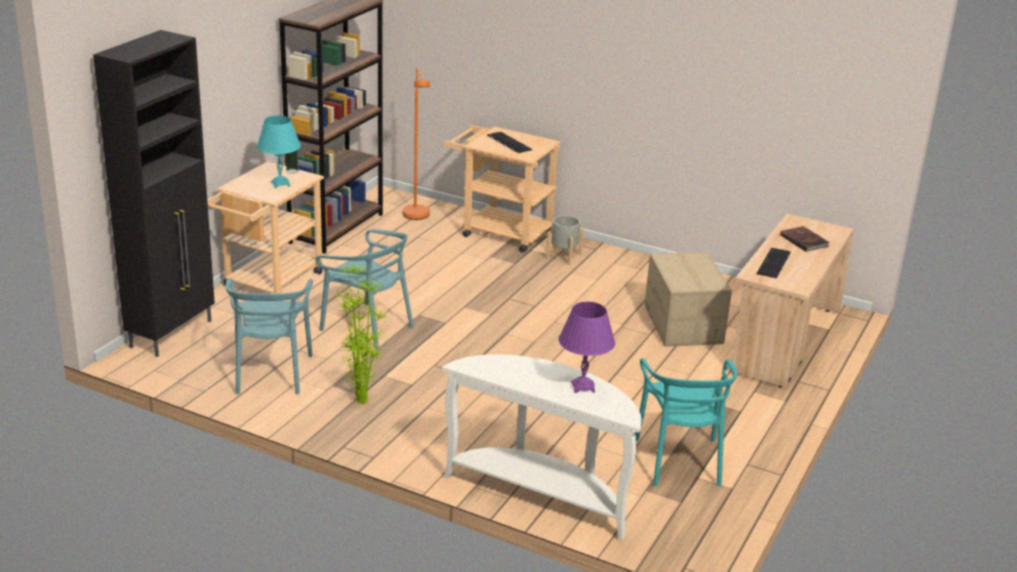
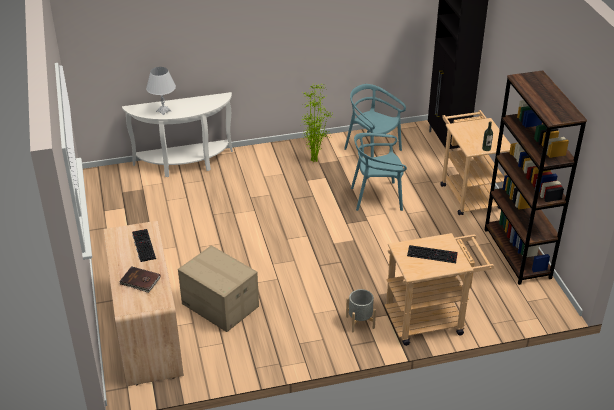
camera: 140 degrees right, 10 degrees up
(280, 184) = (471, 137): turquoise table lamp -> none
(417, 217) = (497, 297): orange floor lamp -> none
(583, 387) = (163, 111): purple table lamp -> white table lamp
(680, 461) = (140, 211): turquoise chair -> none

